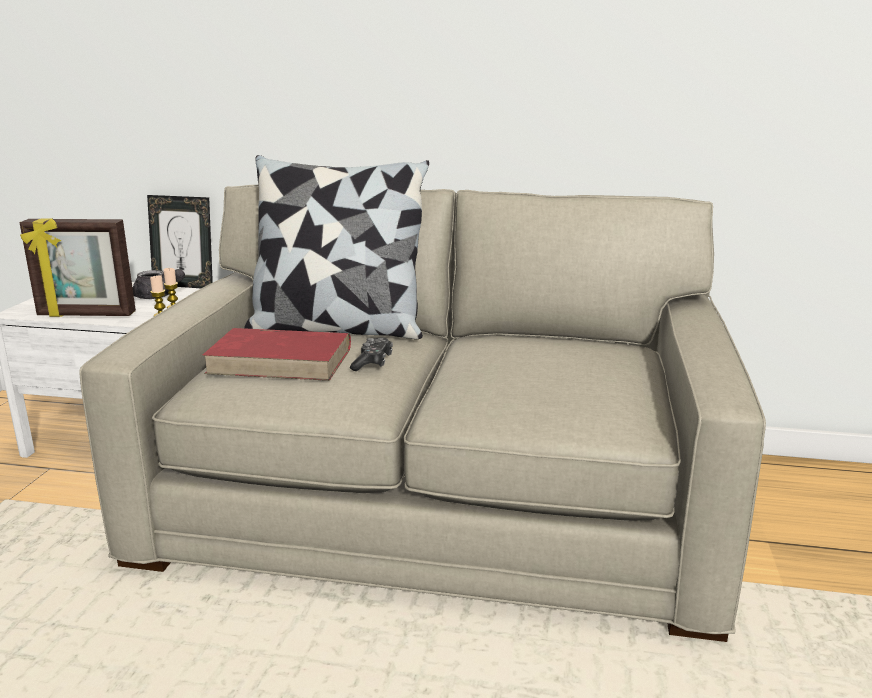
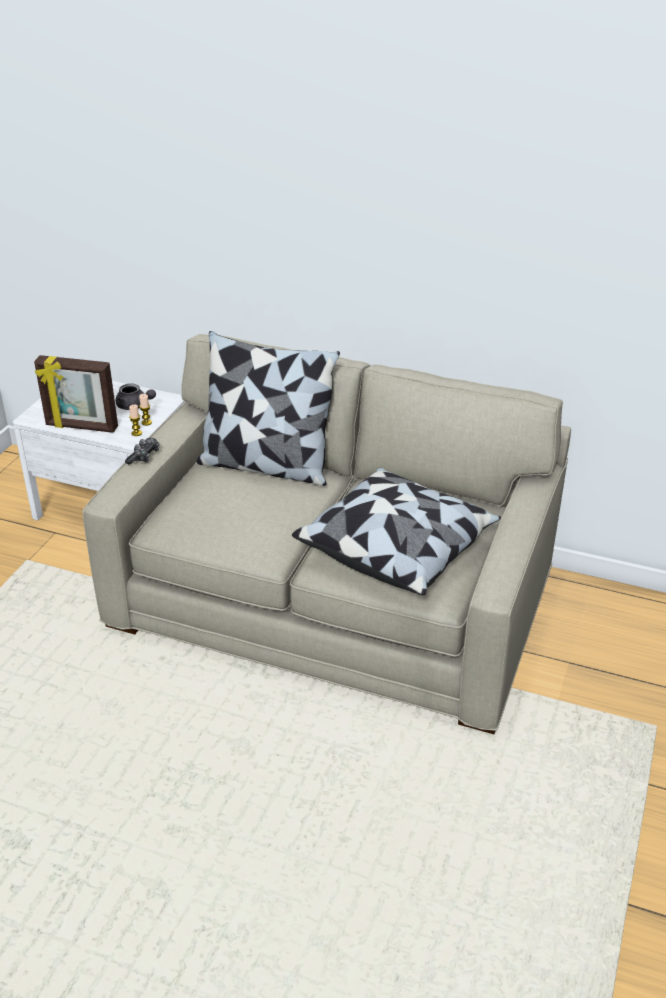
camera: 10 degrees right, 15 degrees up
(185, 285) = (156, 391): picture frame -> none
(282, 360) = (219, 502): red book -> none
(373, 362) = (282, 511): game controller -> game controller (144, 456)
(546, 385) = (397, 549): none -> pillow

